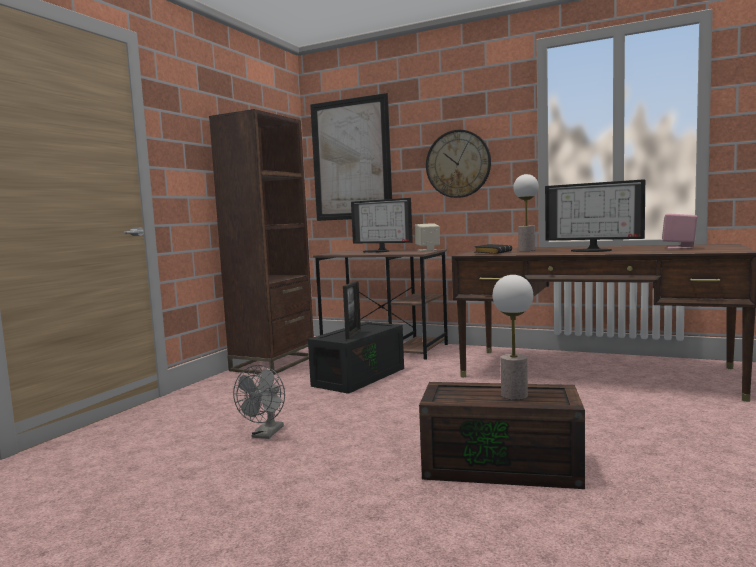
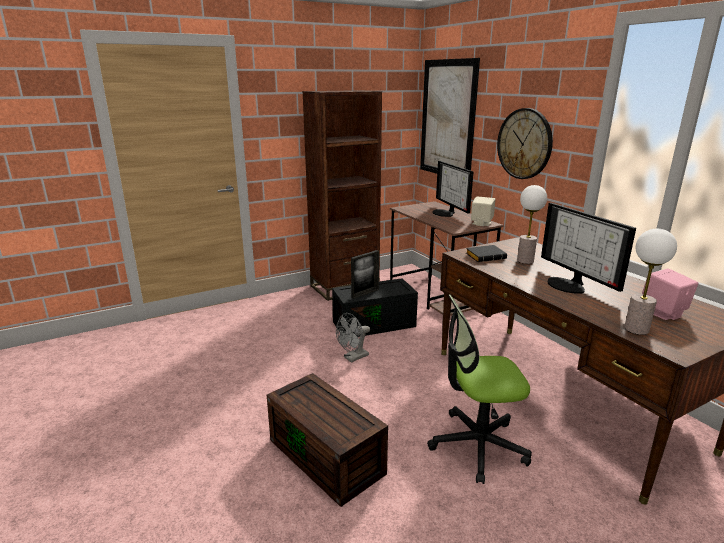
camera: 35 degrees right, 15 degrees up
(265, 434) = (252, 358): grey fan -> grey fan (353, 358)
(514, 395) = (331, 415): table lamp -> table lamp (636, 329)
(600, 413) = (477, 445): none -> office chair

